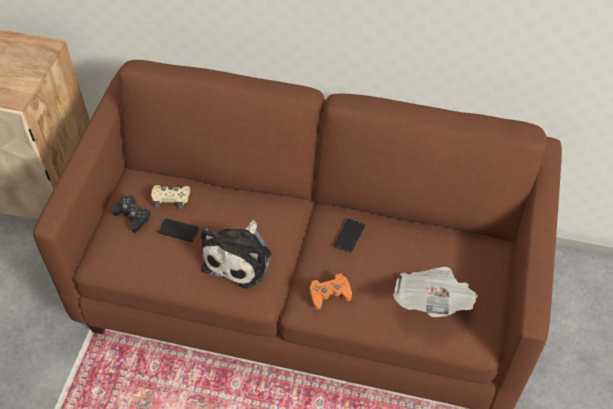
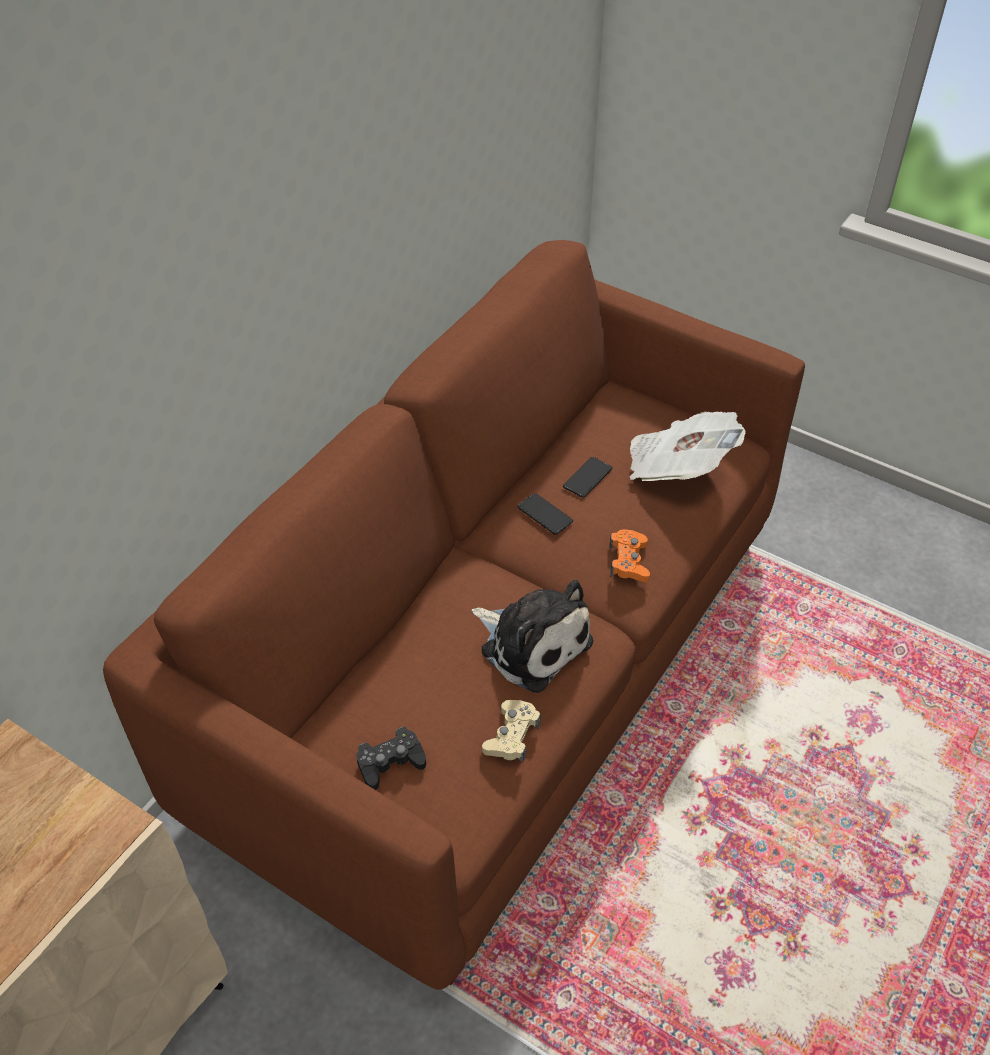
camera: 70 degrees left, 5 degrees down
(171, 198) = (380, 701): beige game controller -> beige game controller (512, 736)
(178, 230) = (449, 705): phone -> phone (587, 478)

